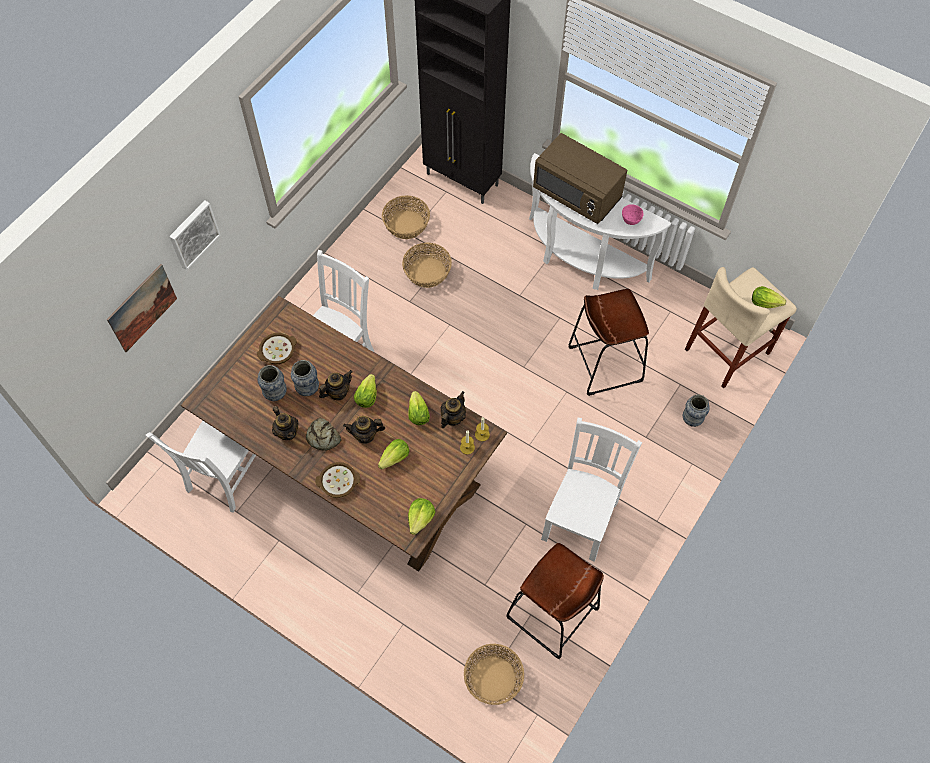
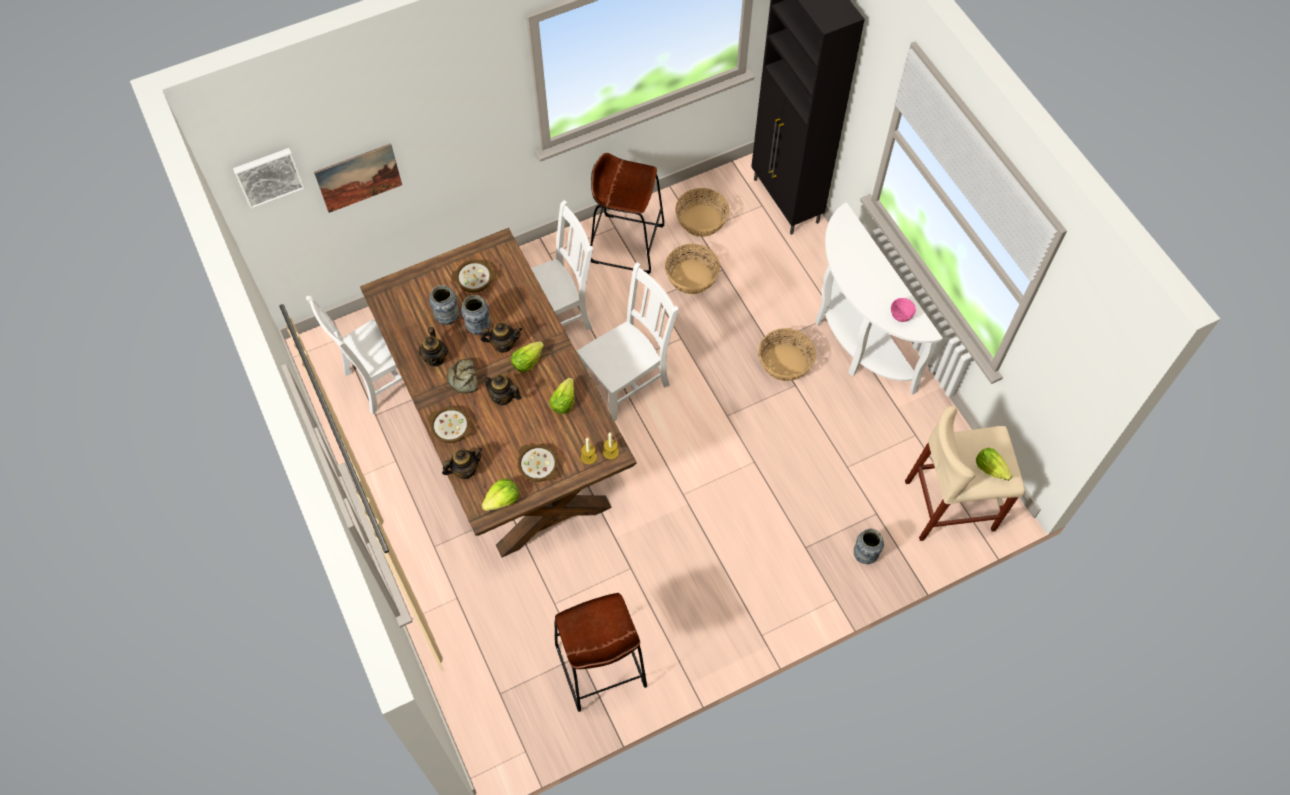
camera: 30 degrees right, 0 degrees up
(193, 234) = (437, 129): picture -> picture (268, 176)
(395, 458) = (515, 432): lettuce -> none
(431, 475) = (538, 465): none -> bowl
(452, 418) = (593, 422): teapot -> teapot (464, 470)
(493, 678) = (507, 694): basket -> basket (785, 362)
(577, 194) = (863, 264): brown microwave -> none
(581, 518) = (687, 592): white chair -> white chair (627, 381)
(604, 364) = (811, 454): brown stool -> brown stool (627, 243)

